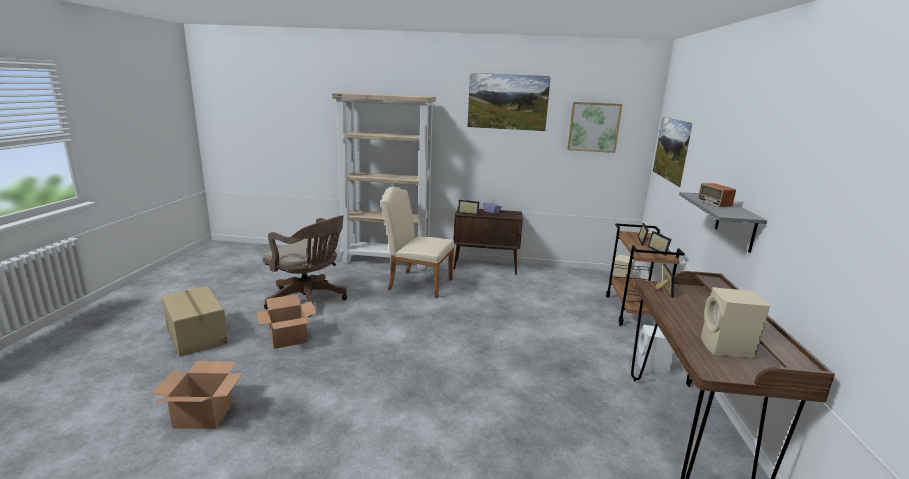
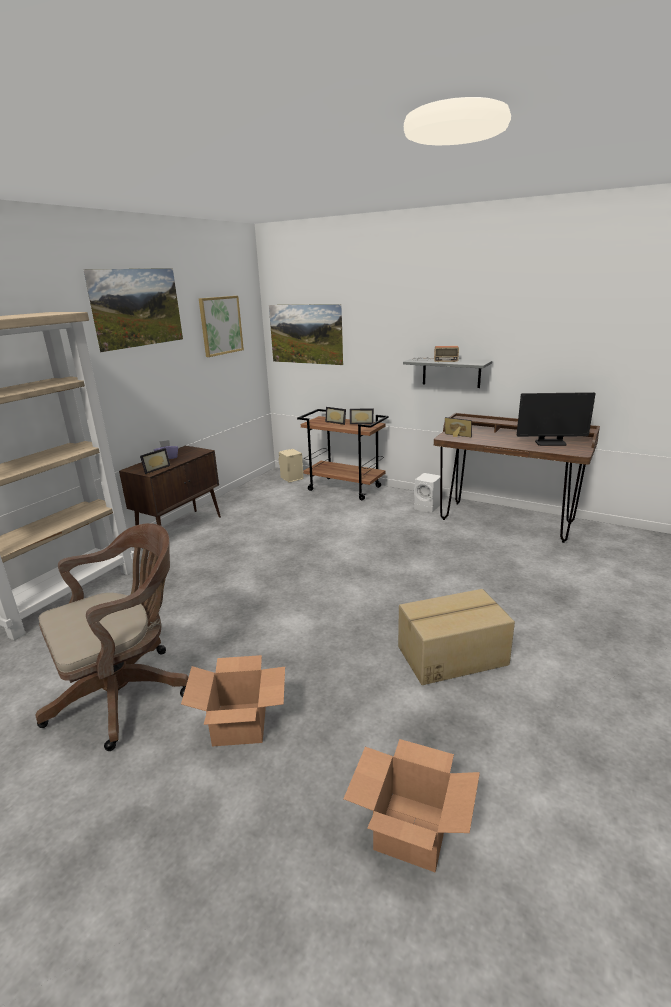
camera: 65 degrees left, 5 degrees up
(197, 335) = (134, 863): cardboard box -> cardboard box (451, 655)
(416, 283) = (173, 583): beige chair -> none
(726, 348) = (550, 443): beige speaker -> monitor

